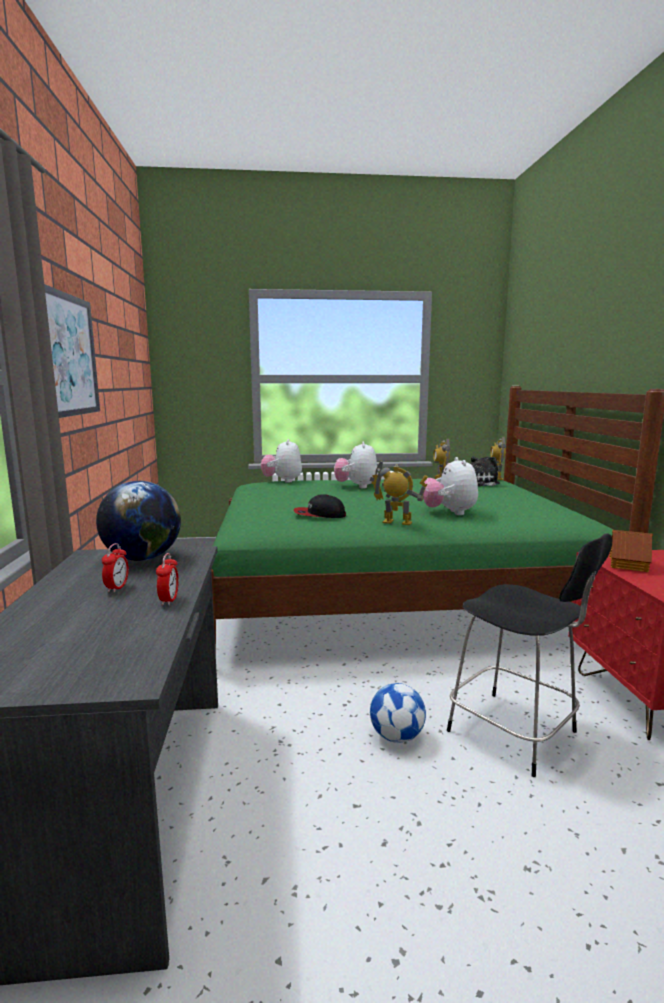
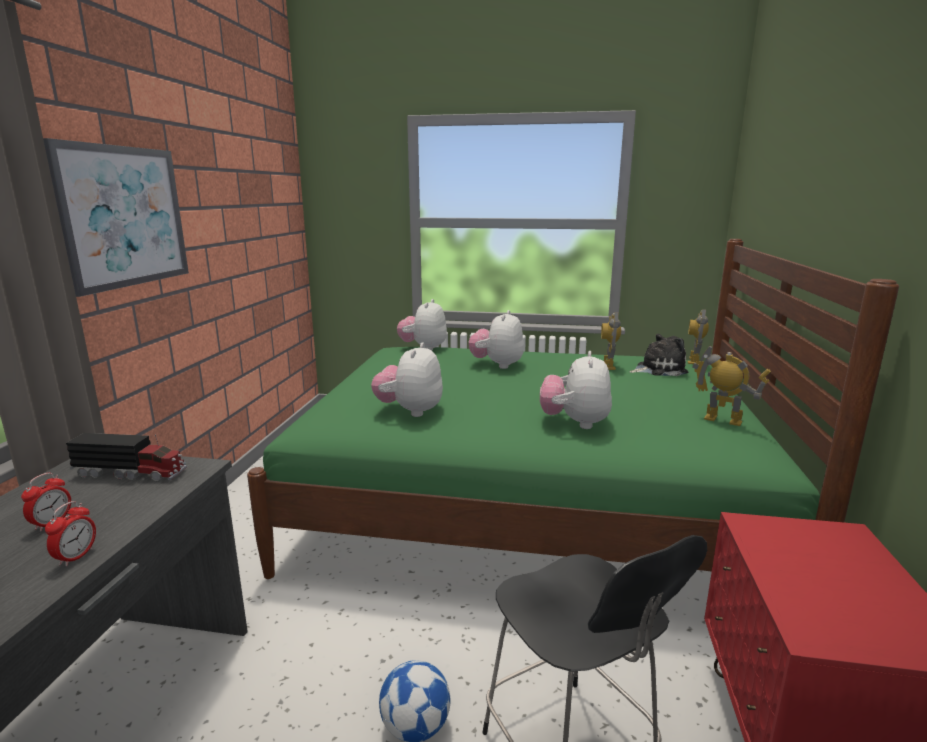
camera: 15 degrees right, 5 degrees up
(142, 558) = (132, 473): globe -> toy truck
(319, 515) = (410, 411): cap -> plush toy
(397, 522) = (492, 434): toy robot -> toy robot (722, 420)
(627, 564) = (782, 549): toy house -> none

